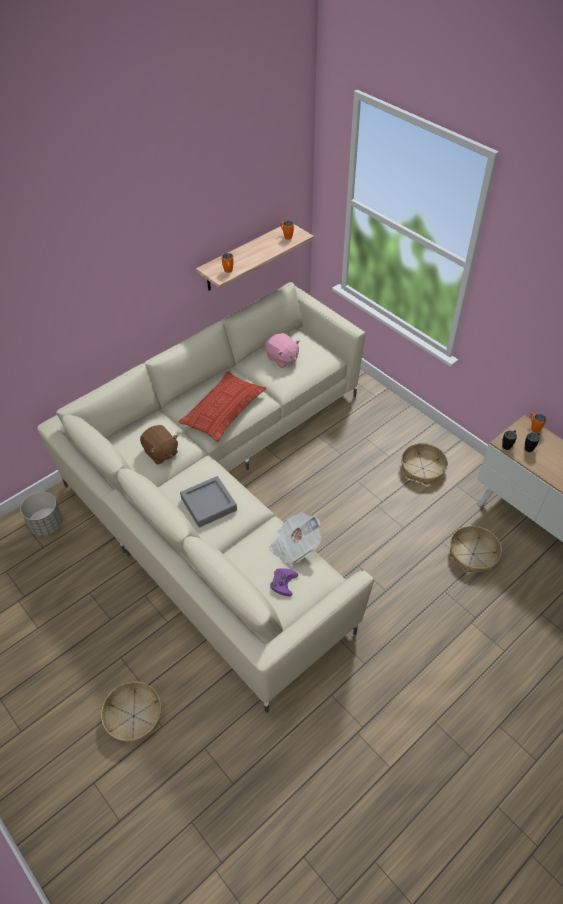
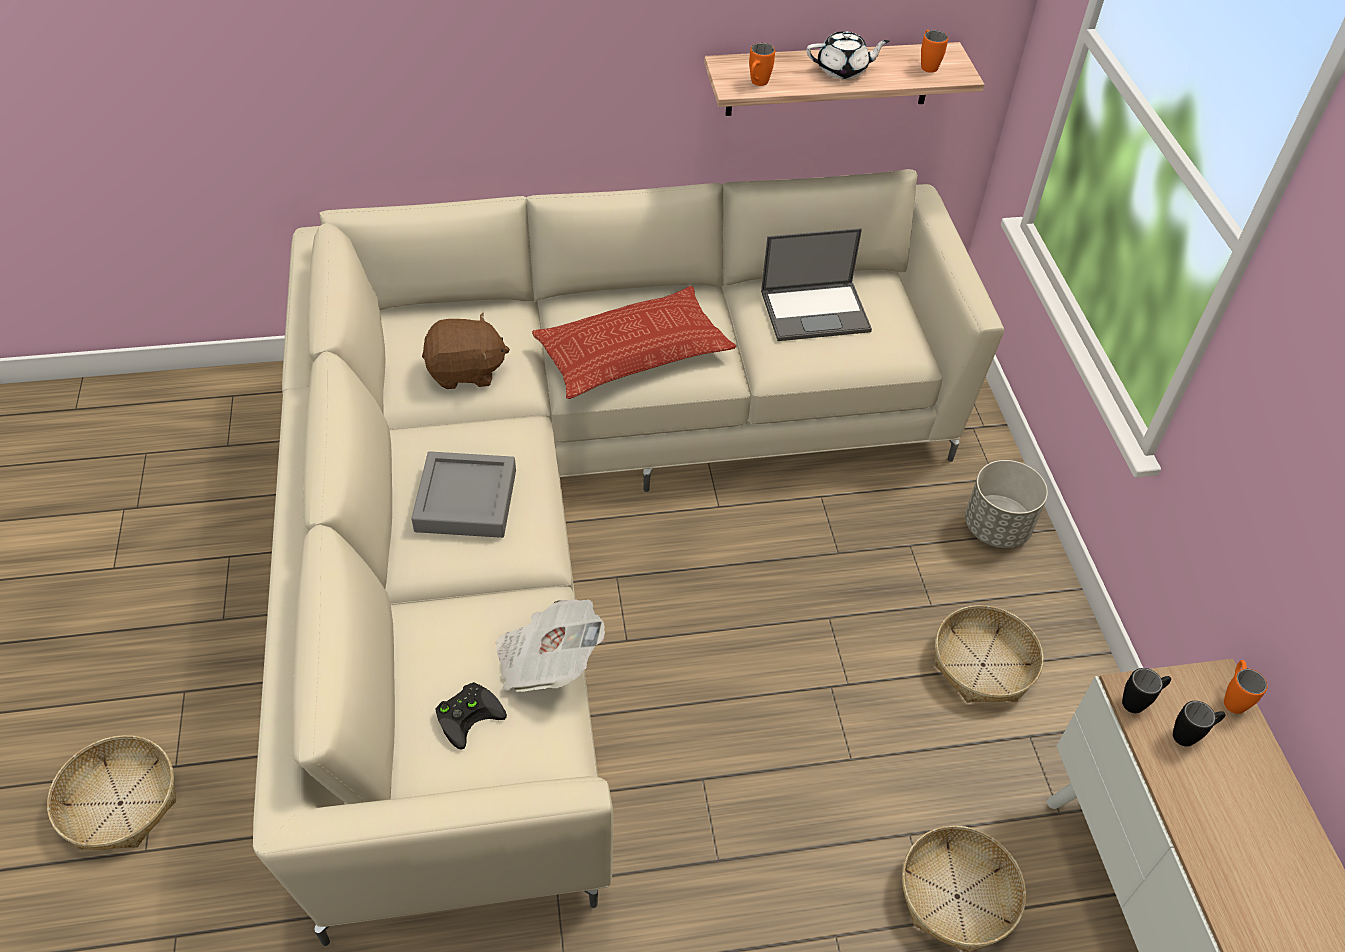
camera: 30 degrees right, 0 degrees up
(47, 524) = (261, 413): grey planter -> grey planter (997, 528)
(161, 452) = (466, 371): brown plush toy -> brown plush toy turned 90 degrees counterclockwise
(256, 252) = (843, 70): none -> white teapot
(282, 358) = (816, 311): pink plush toy -> laptop
(282, 581) = (469, 714): purple game controller -> black game controller

